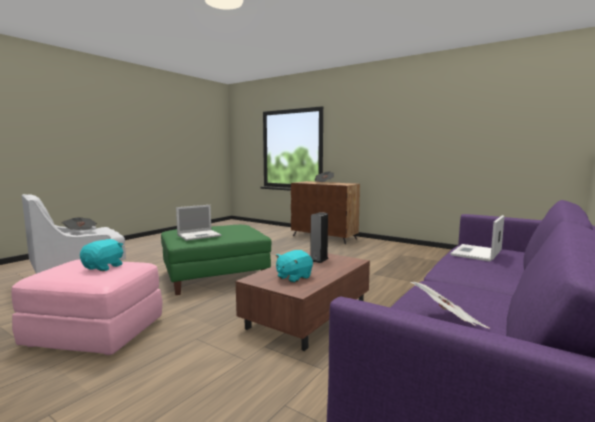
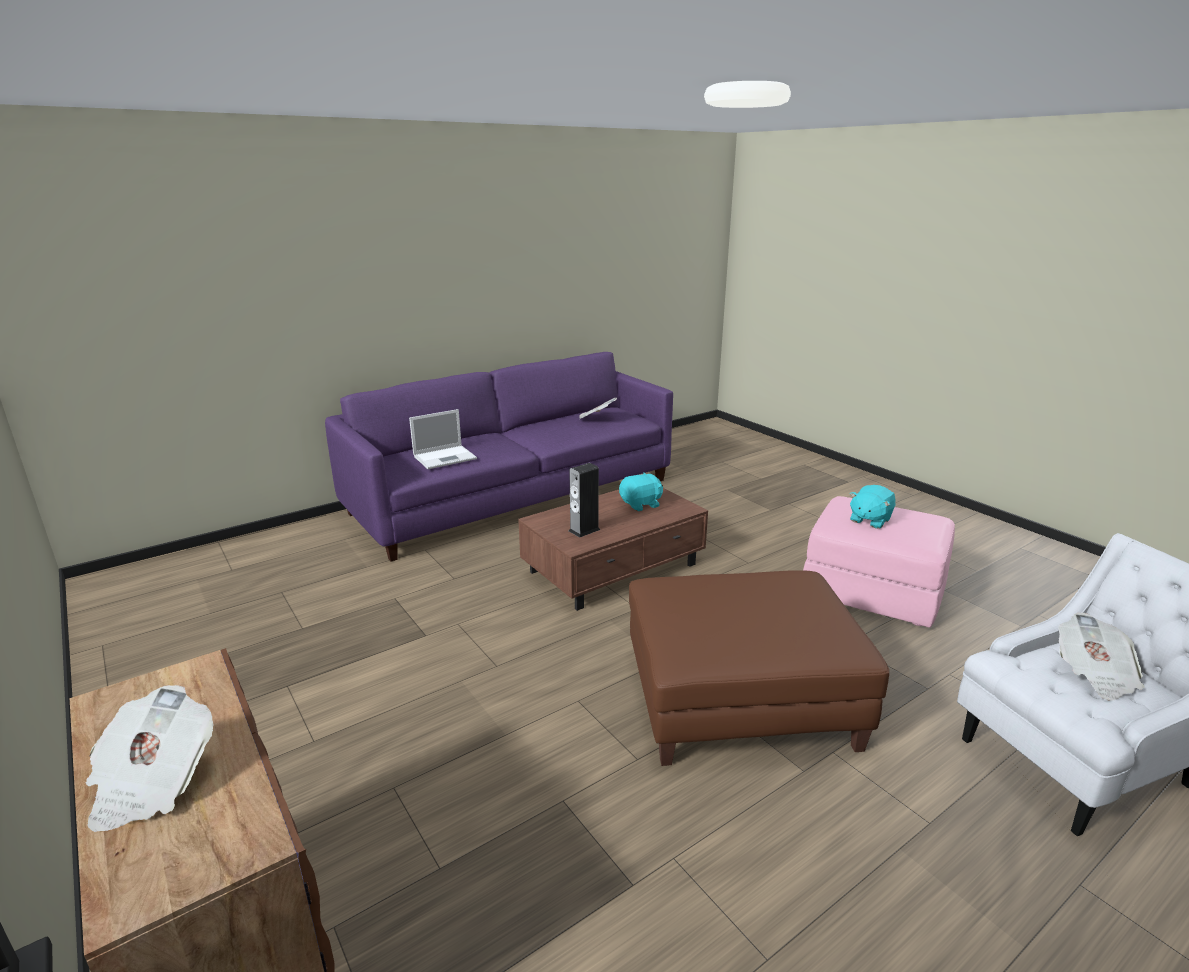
camera: 160 degrees left, 15 degrees up
(200, 235) = (773, 588): laptop -> none
(215, 275) = (739, 699): green ottoman -> brown ottoman

